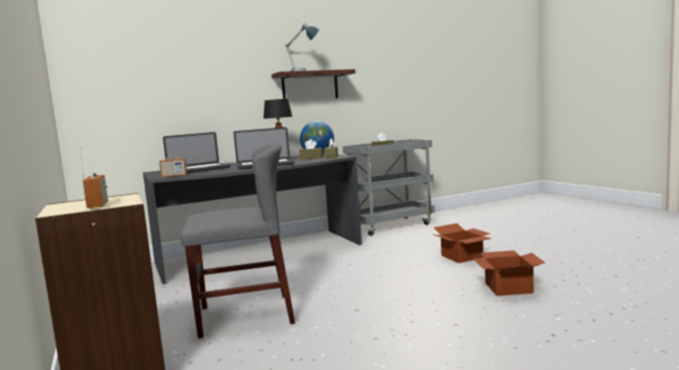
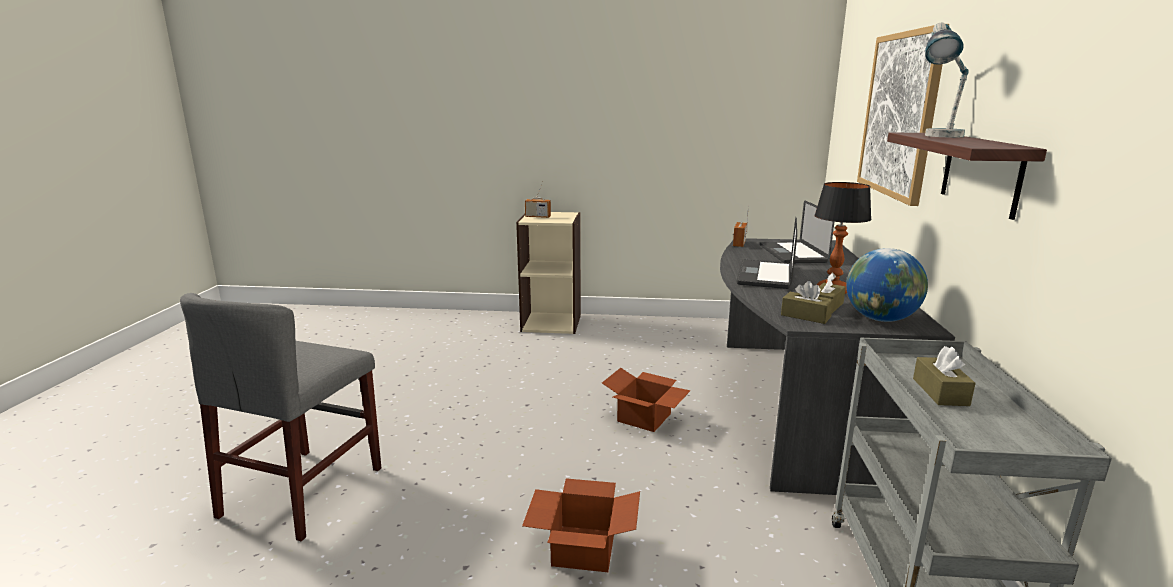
camera: 120 degrees right, 10 degrees up
(213, 70) = (899, 115): none -> picture
(245, 315) = (589, 364): grey chair -> grey chair (303, 491)
(509, 287) = (432, 508): cardboard box -> cardboard box (645, 418)

